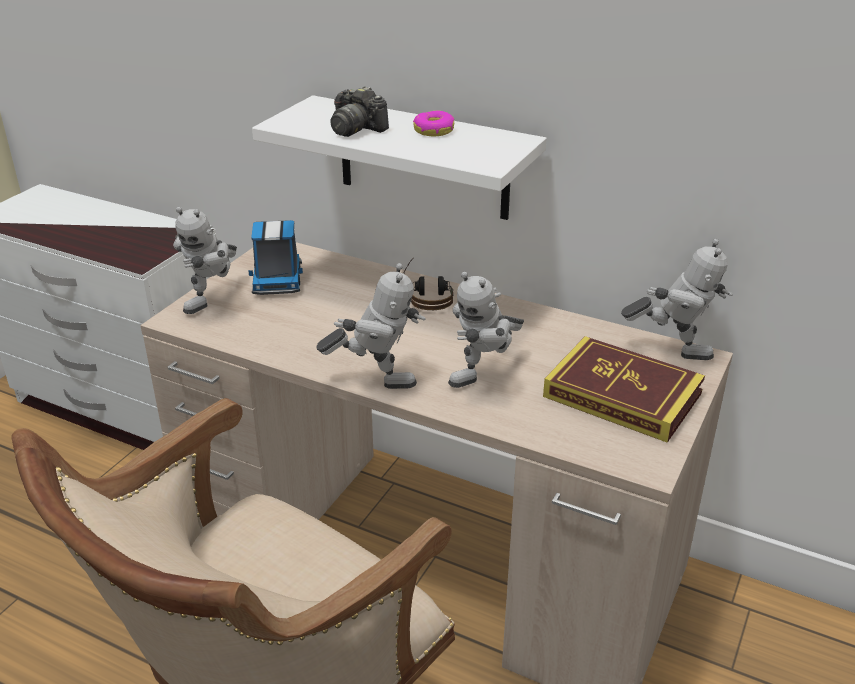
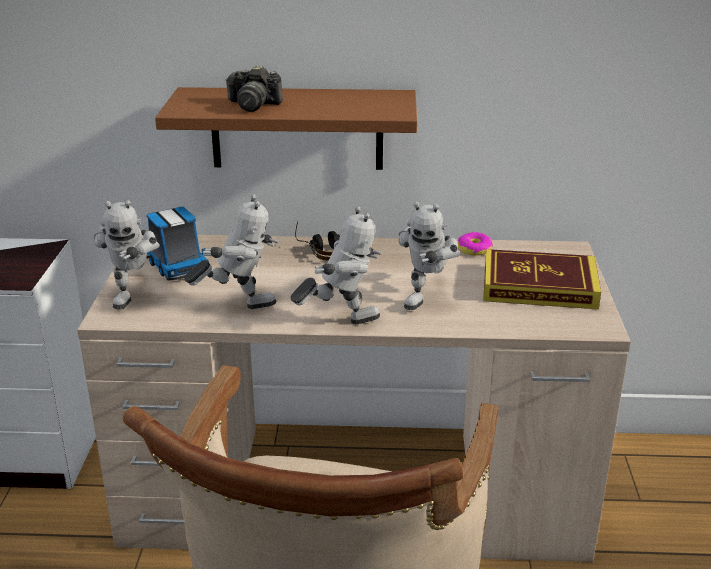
camera: 25 degrees left, 5 degrees down
(423, 158) = (297, 128): white shelf -> brown shelf
(433, 130) = (320, 97): donut -> donut (474, 249)
(672, 350) = (546, 248): toy robot -> toy robot (239, 305)

